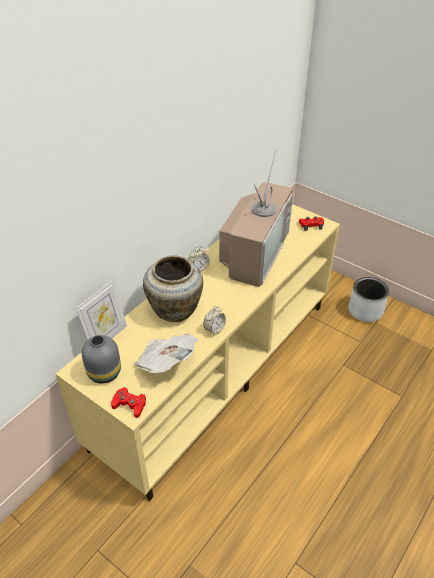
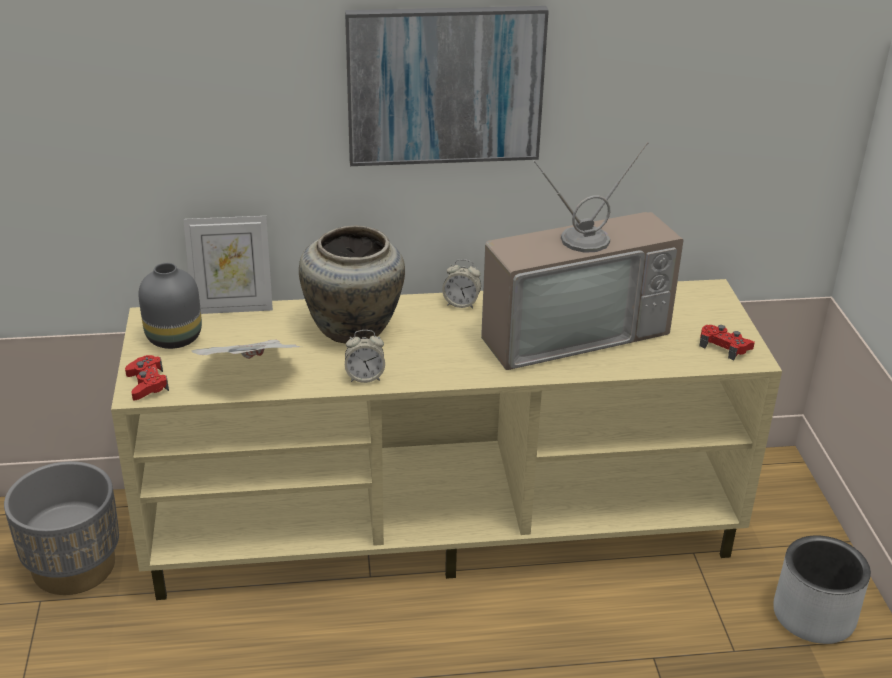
camera: 45 degrees right, 10 degrees down
(90, 520) = (74, 566): none -> grey planter
(173, 164) = (445, 85): none -> picture

